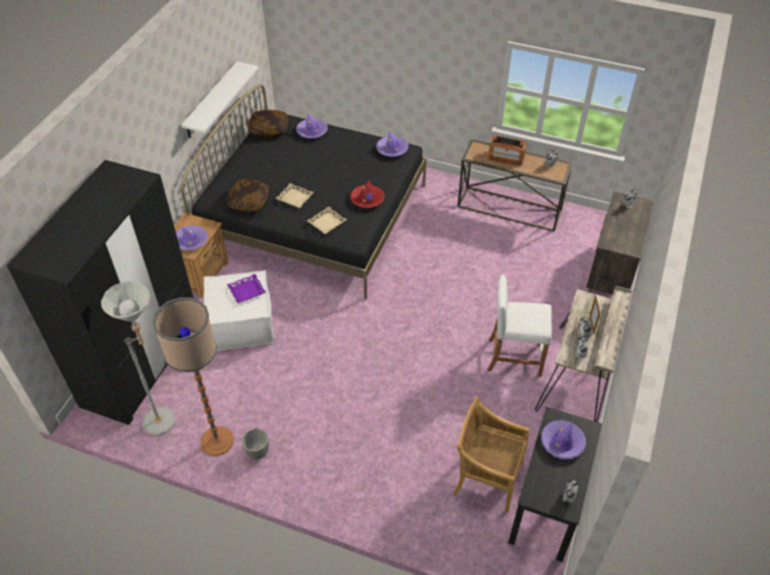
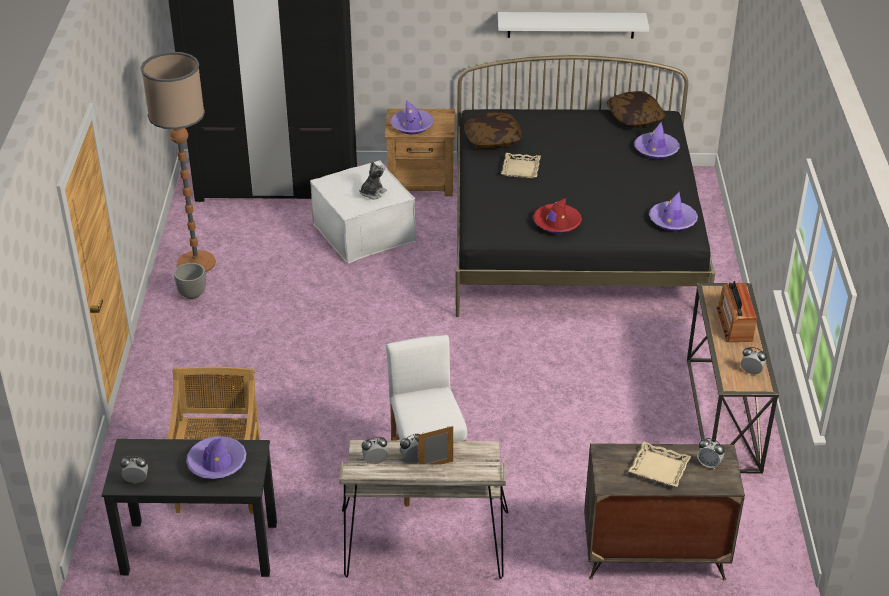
camera: 70 degrees right, 10 degrees down
(166, 418) = (211, 222): grey floor lamp -> none
(247, 291) = (372, 193): purple tray -> plush toy
(326, 222) = (493, 203): beige tray -> beige tray (659, 468)

